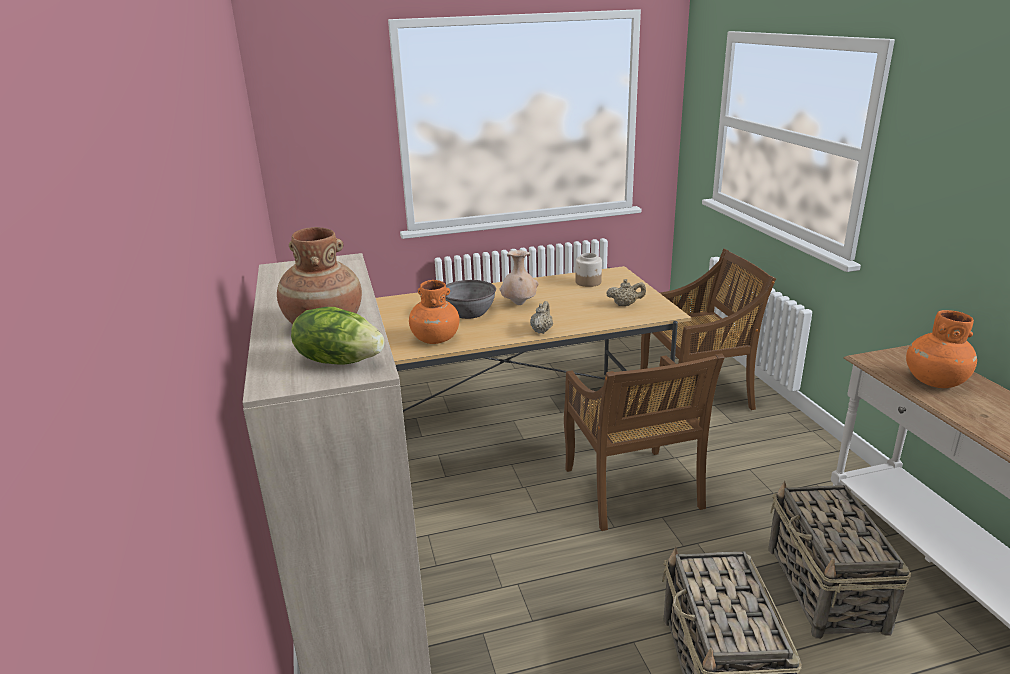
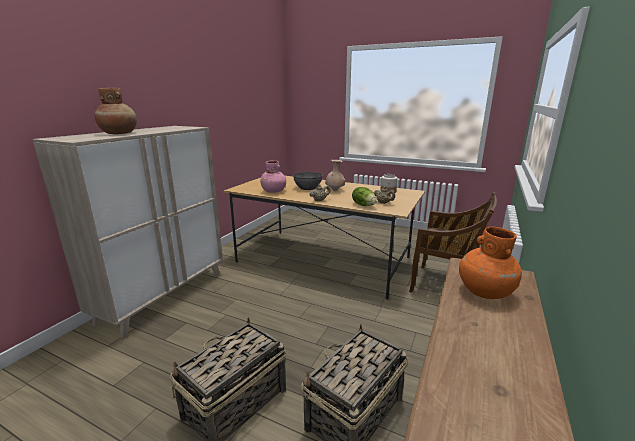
camera: 40 degrees right, 5 degrees down
(339, 360) = (83, 138): lettuce -> lettuce (364, 205)
(435, 339) = (273, 191): orange vase -> pink vase
(632, 490) = (334, 308): brown chair -> none

